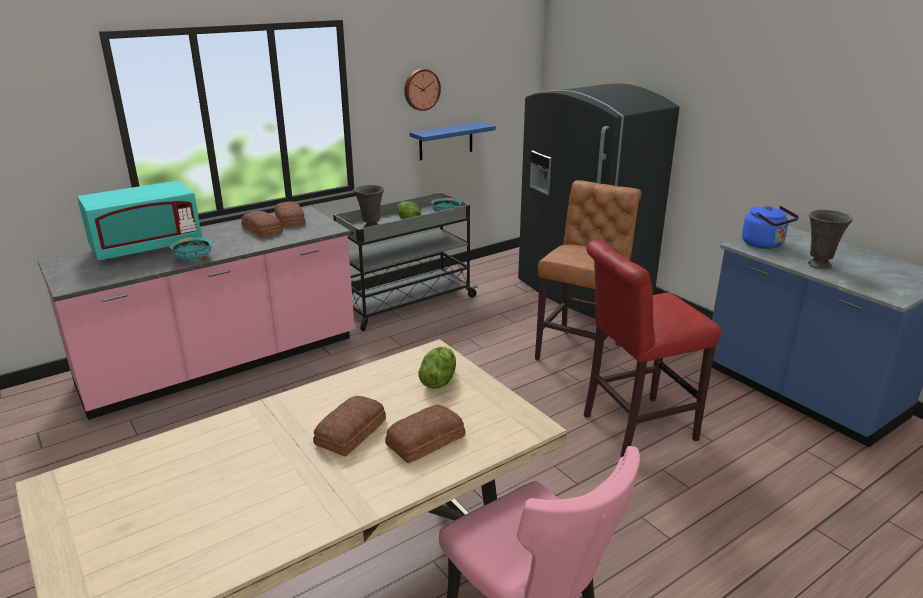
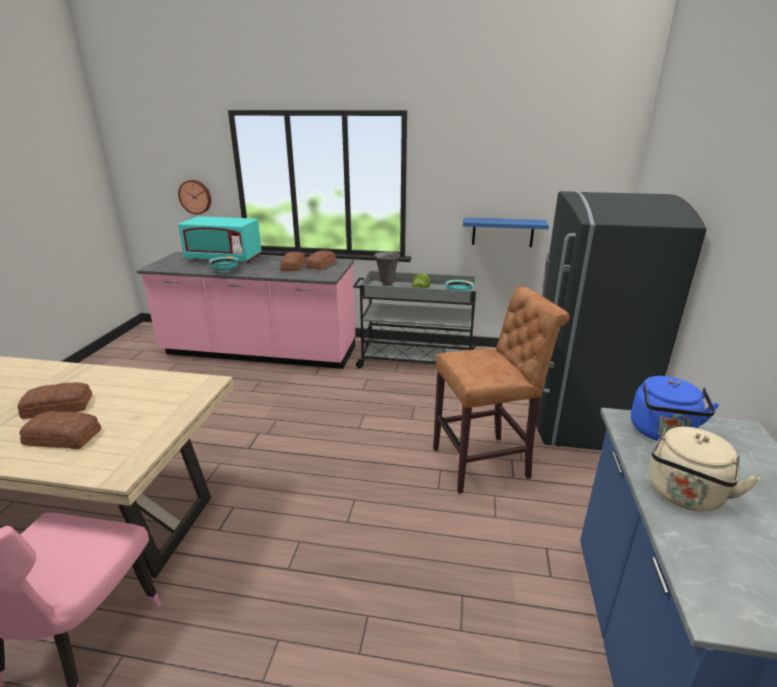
camera: 45 degrees right, 0 degrees up
(421, 89) = (480, 180): wall clock -> wall clock (195, 197)
(438, 380) = (163, 403): lettuce -> none
(633, 428) = (409, 559): red stool -> none
(818, 265) = (684, 495): grey vase -> beige kettle

